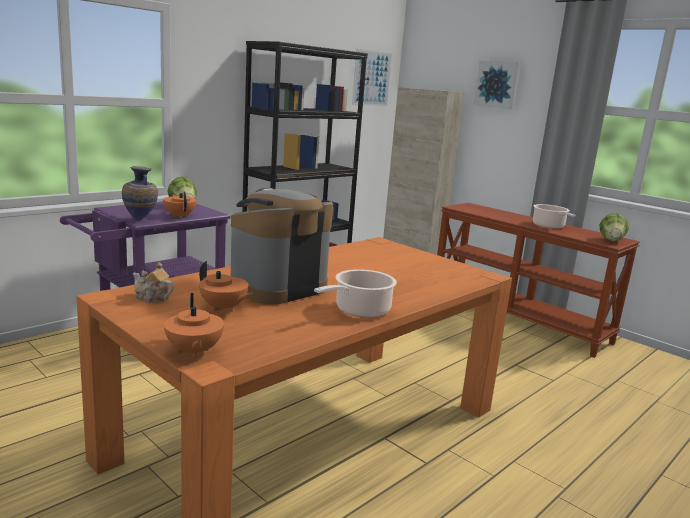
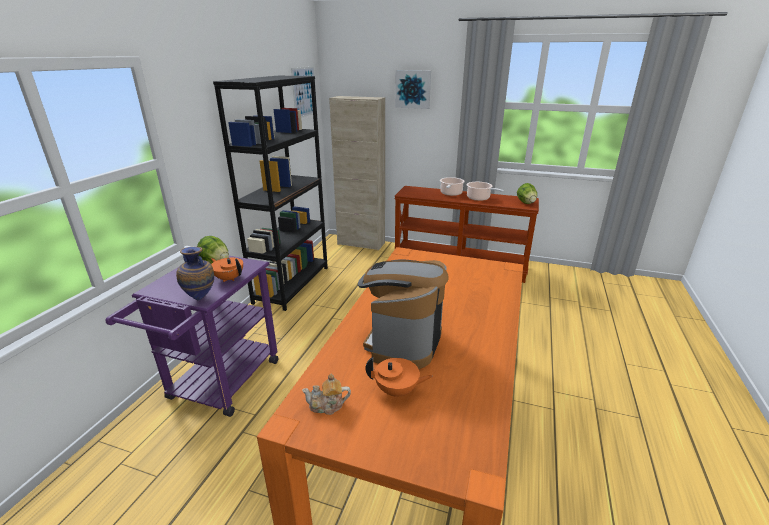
camera: 25 degrees left, 10 degrees up
(193, 352) = (444, 465): orange teapot -> none
(360, 310) = (487, 346): cooking pot -> cooking pot (450, 194)

